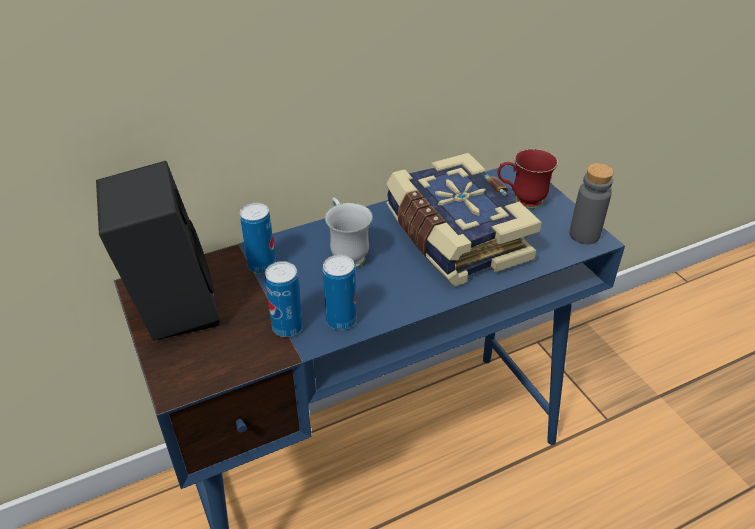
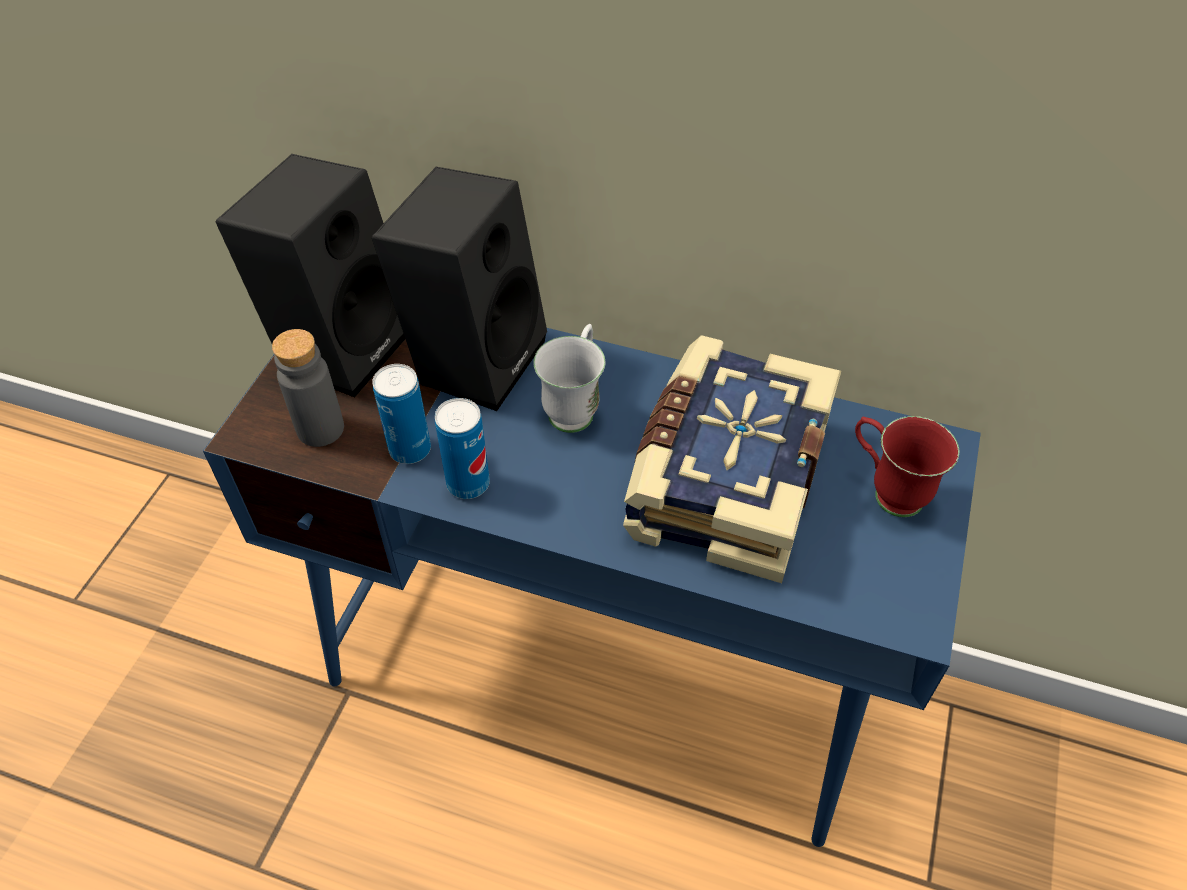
camera: 45 degrees right, 10 degrees up
(262, 265) = (474, 357): can -> black speaker
(584, 235) = (908, 604): grey bottle -> grey bottle (320, 429)

